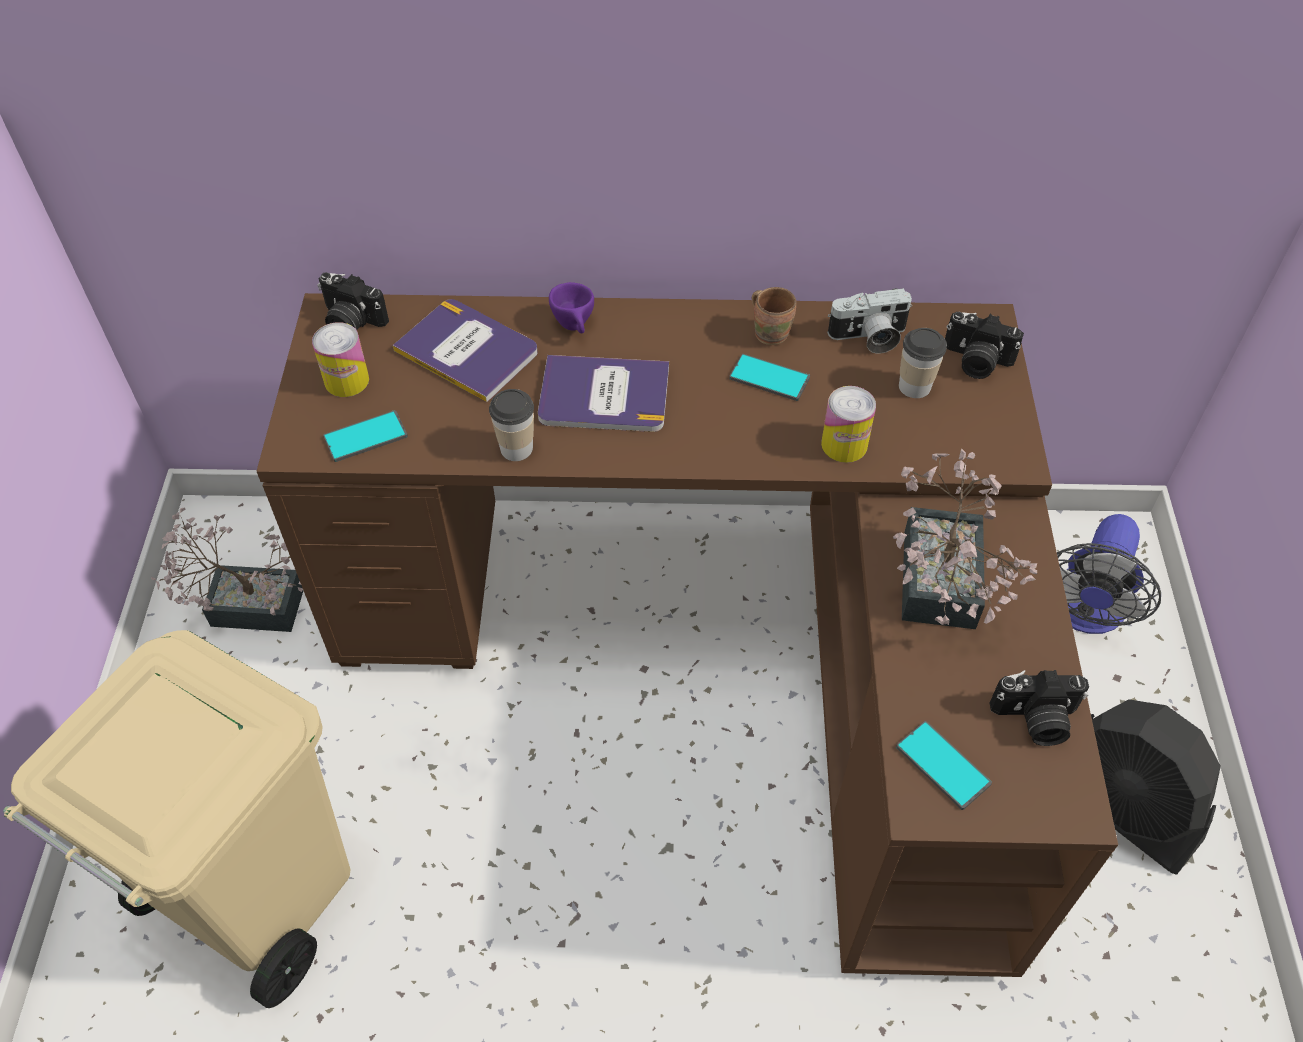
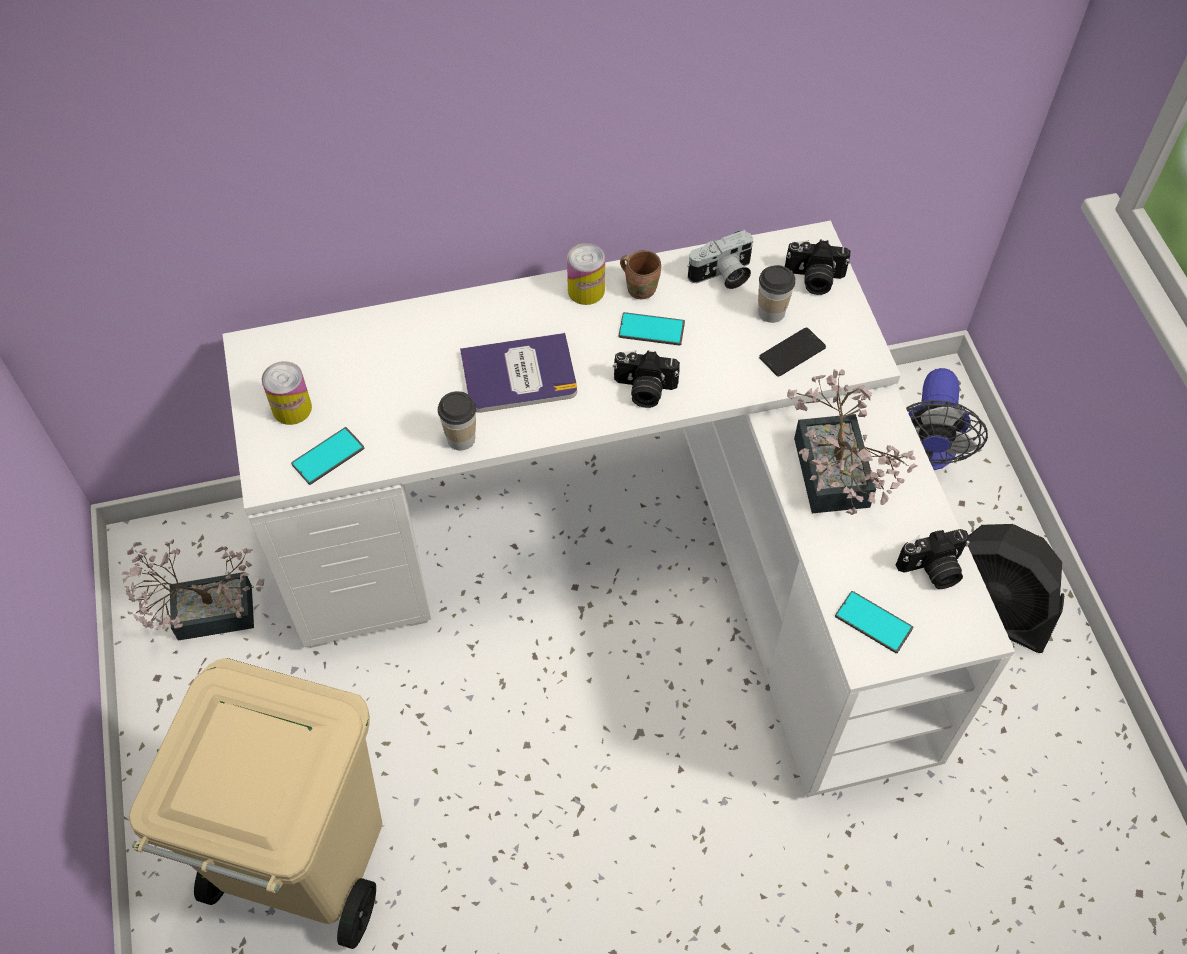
camera: 15 degrees left, 5 degrees up
(350, 321) = (274, 352): camera -> camera (644, 390)
(468, 350) = (388, 358): book -> none
(575, 327) = (474, 317): purple cup -> none
(718, 648) = (632, 554): brown desk -> white desk
(844, 444) = (729, 376): can -> can (586, 290)
(927, 434) = (792, 352): none -> phone

